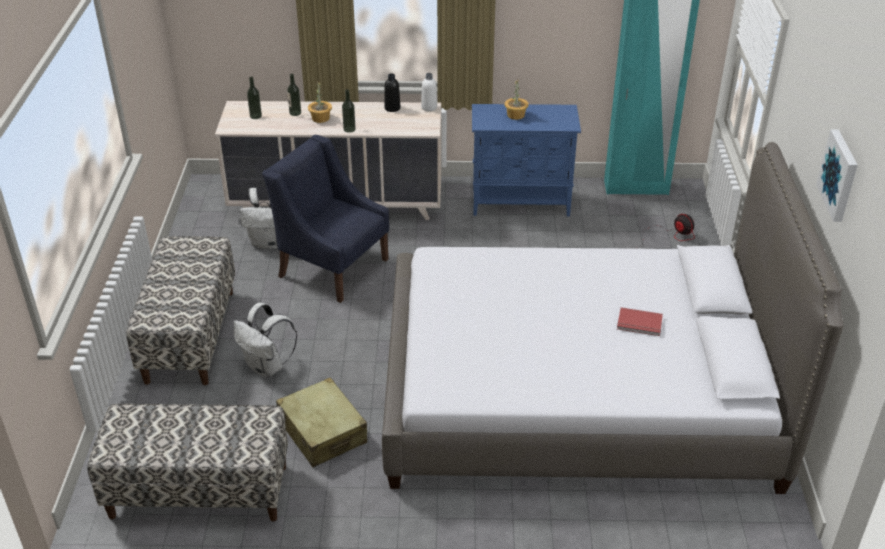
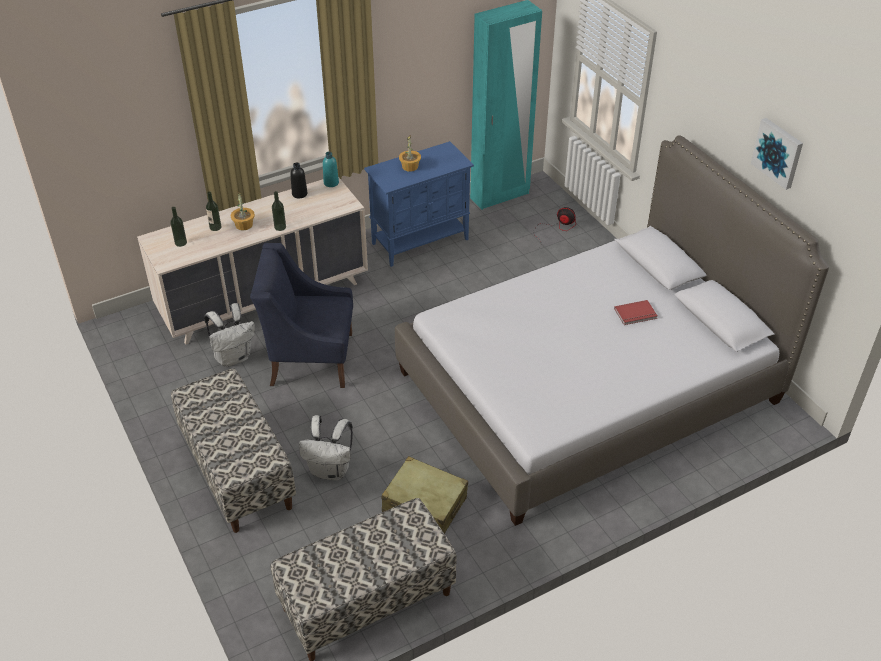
camera: 30 degrees left, 5 degrees up
(429, 107) = (331, 183): white bottle -> turquoise bottle

